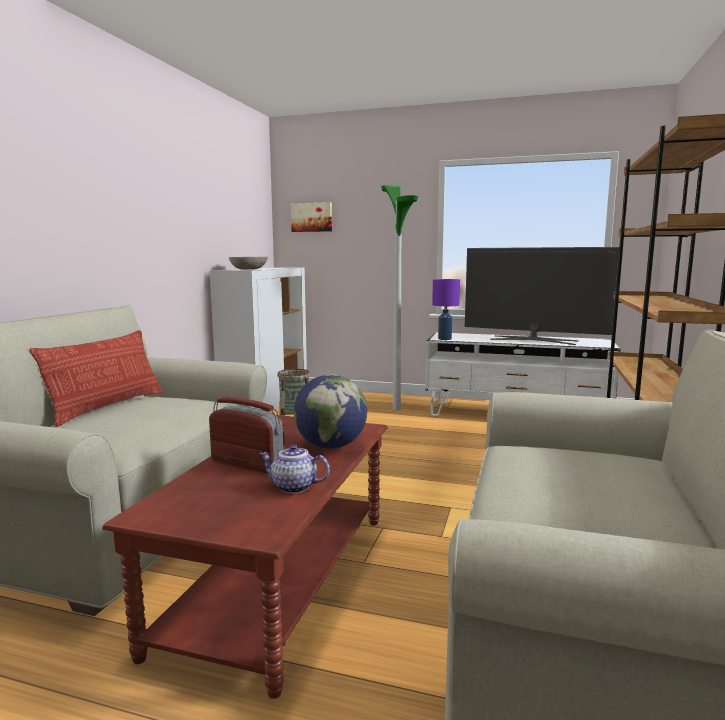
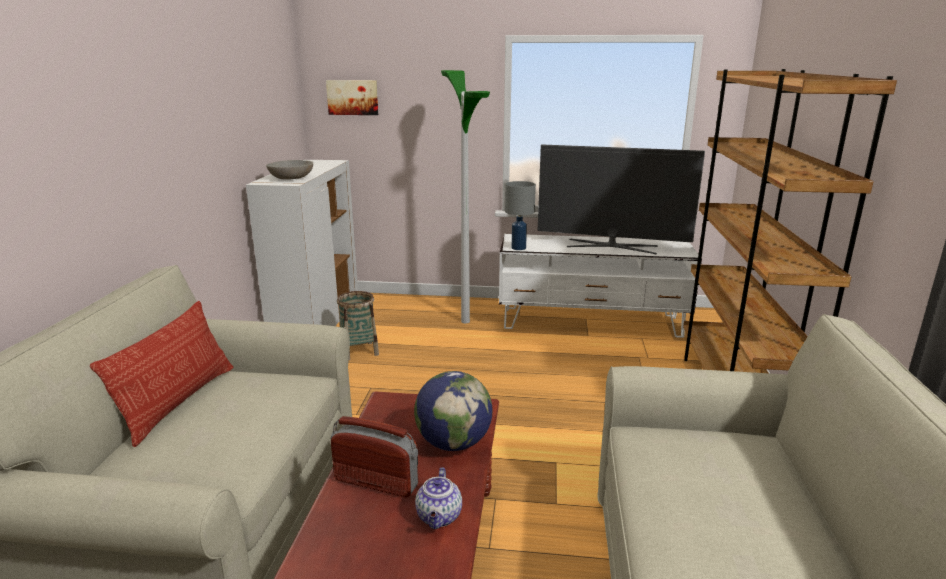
camera: 10 degrees left, 10 degrees up
(293, 487) = (439, 517): teapot -> teapot turned 90 degrees counterclockwise
(444, 339) = (518, 248): purple table lamp -> grey table lamp

